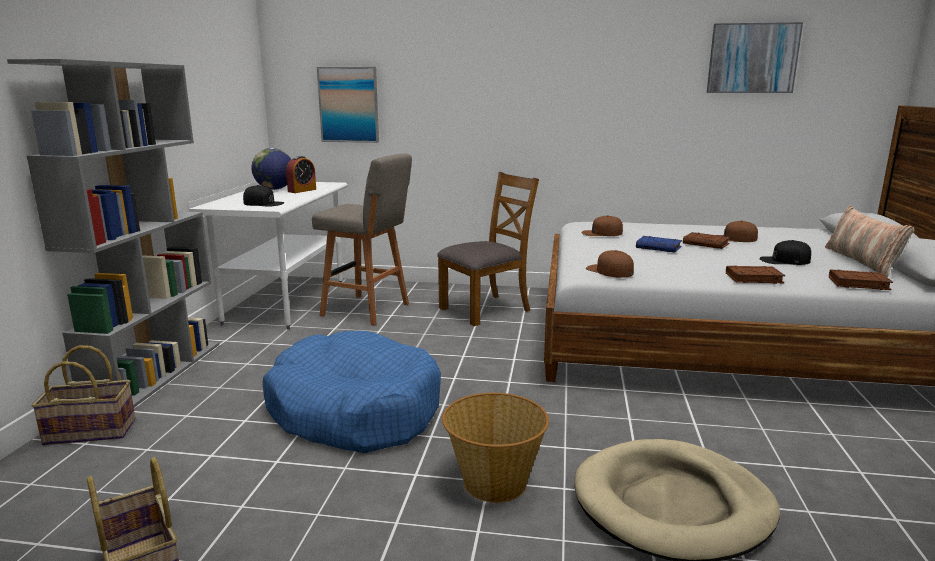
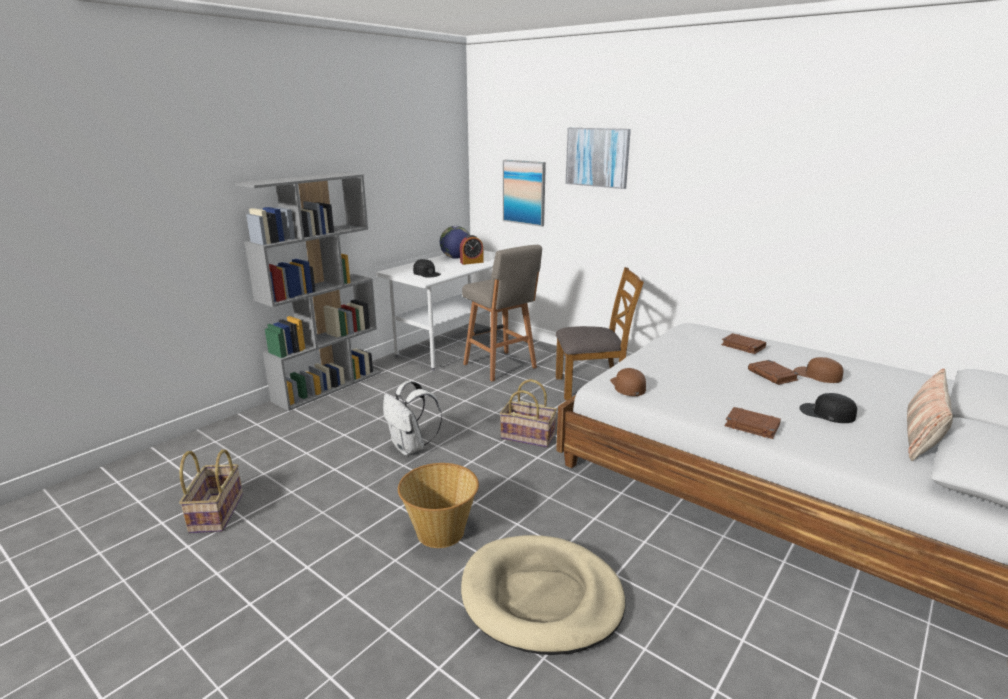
camera: 30 degrees right, 5 degrees up
(91, 431) = (266, 417): basket -> basket (528, 436)
(354, 410) = (411, 448): blue dog bed -> white backpack
(602, 233) = (686, 342): brown cap -> none
(659, 247) = (717, 370): blue book -> none
(752, 58) = (906, 178): picture -> picture (597, 157)
(858, 283) = (858, 460): brown book -> brown book (742, 346)

